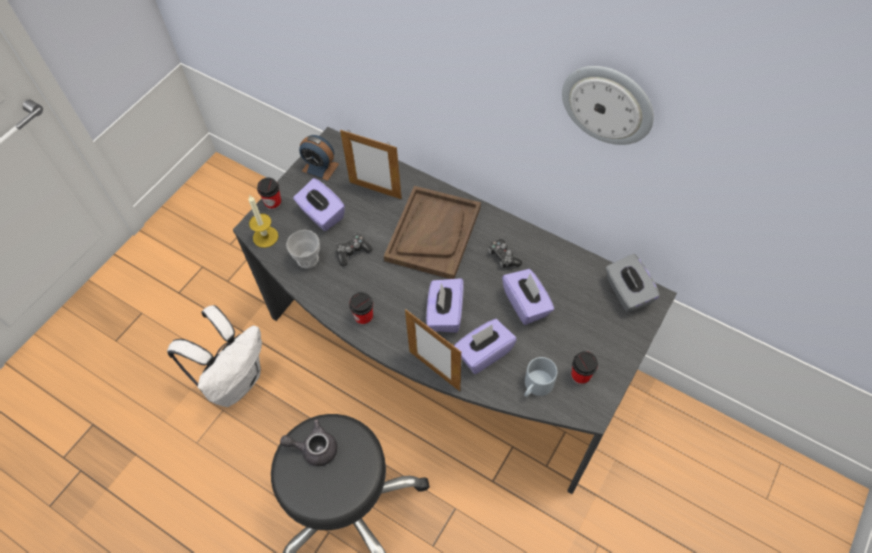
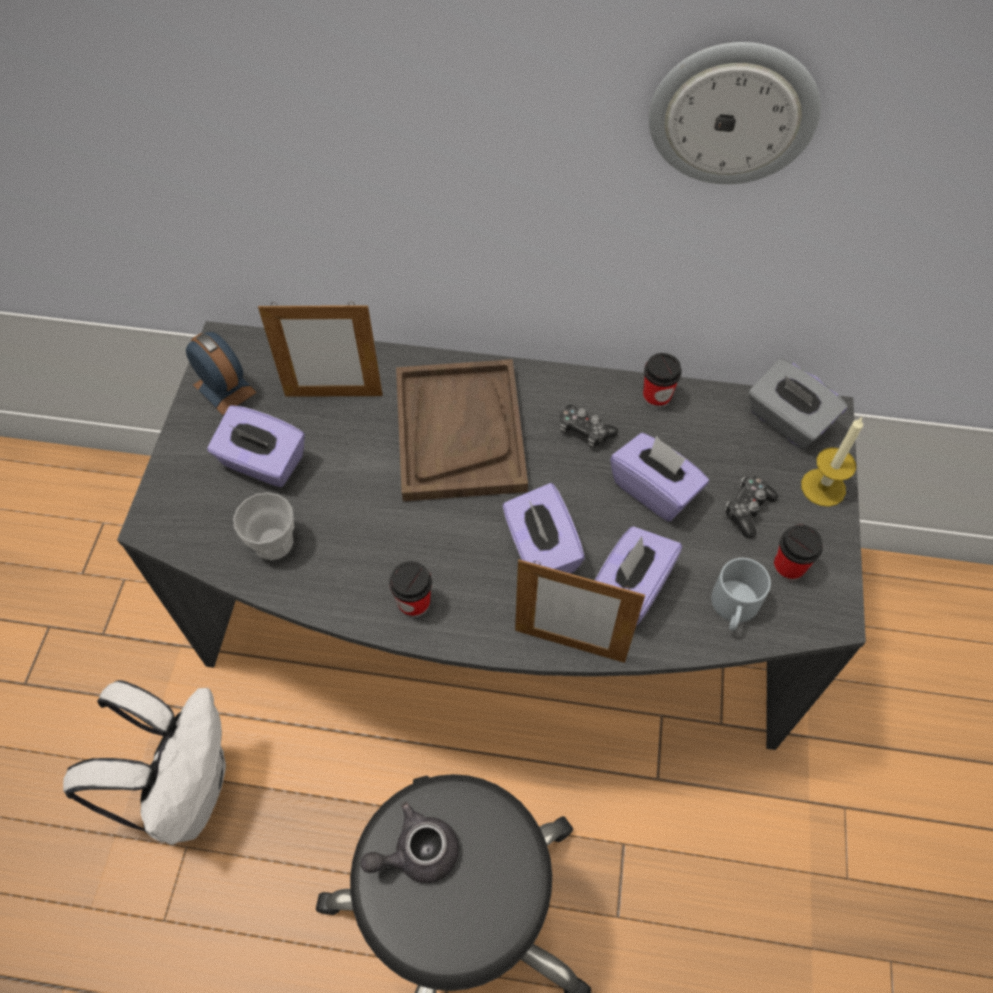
camera: 25 degrees left, 0 degrees up
(265, 237) = (182, 531): candle -> candle (823, 487)
(273, 203) = (170, 472): cup -> cup (656, 397)
(320, 167) = (224, 388): alarm clock -> alarm clock turned 135 degrees counterclockwise
(352, 252) = (344, 505): game controller -> game controller (747, 509)

